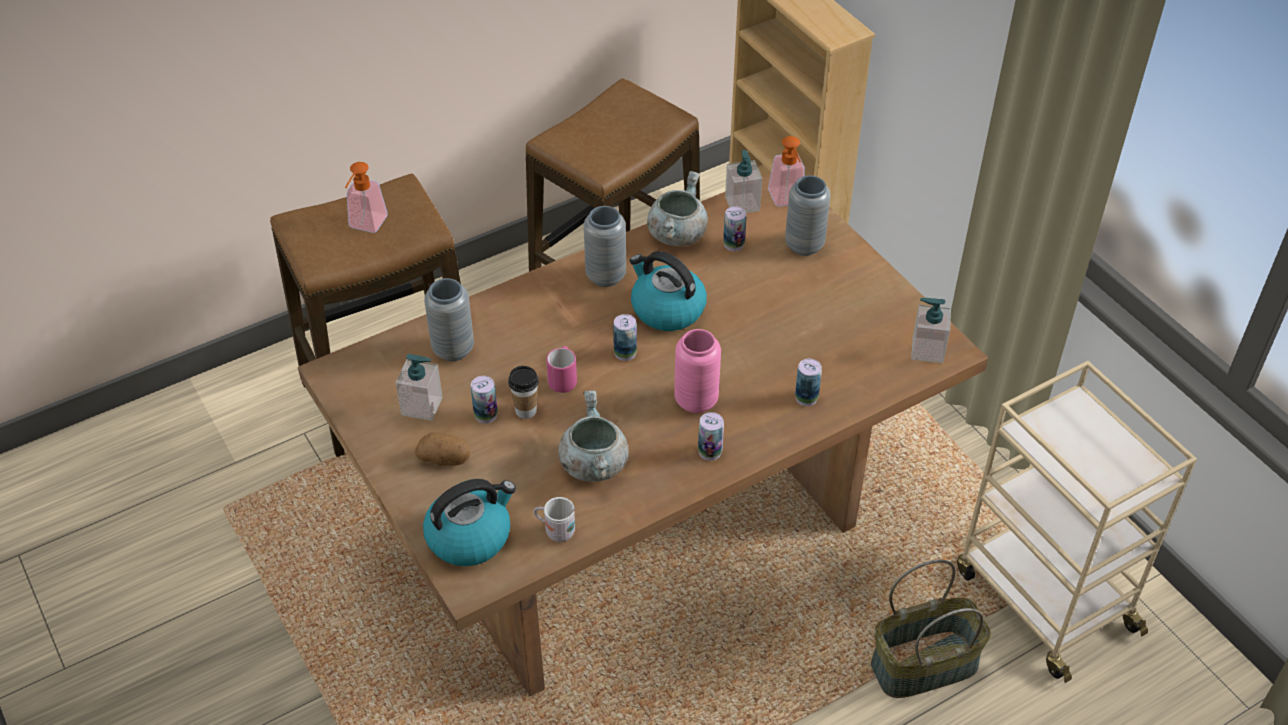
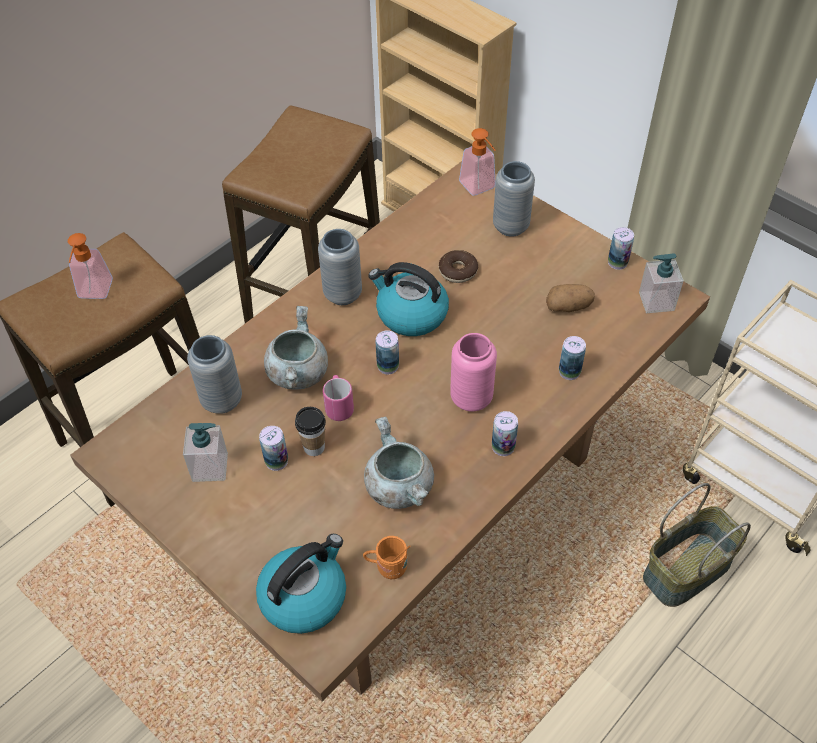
camera: 15 degrees left, 5 degrees up
(445, 459) = (251, 518): potato -> potato (568, 307)
(556, 531) = (387, 567): white mug -> orange mug
(677, 234) = (393, 240): grey cooking pot -> grey cooking pot (297, 373)
(731, 278) = (458, 271): none -> donut
(733, 244) = (448, 239): can -> can (617, 262)
(742, 204) = (441, 199): soap dispenser -> none

